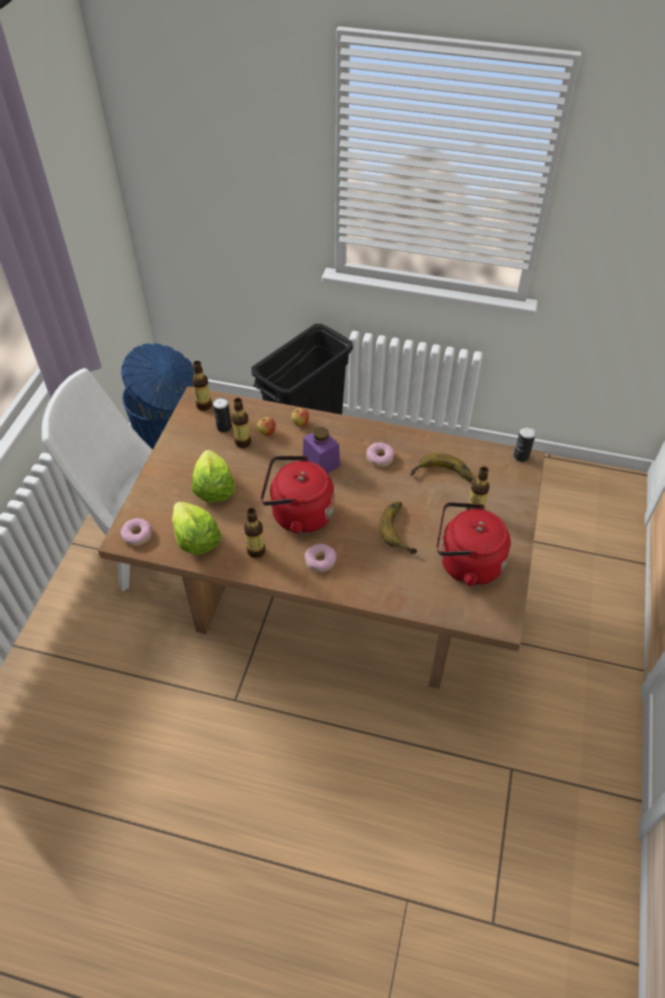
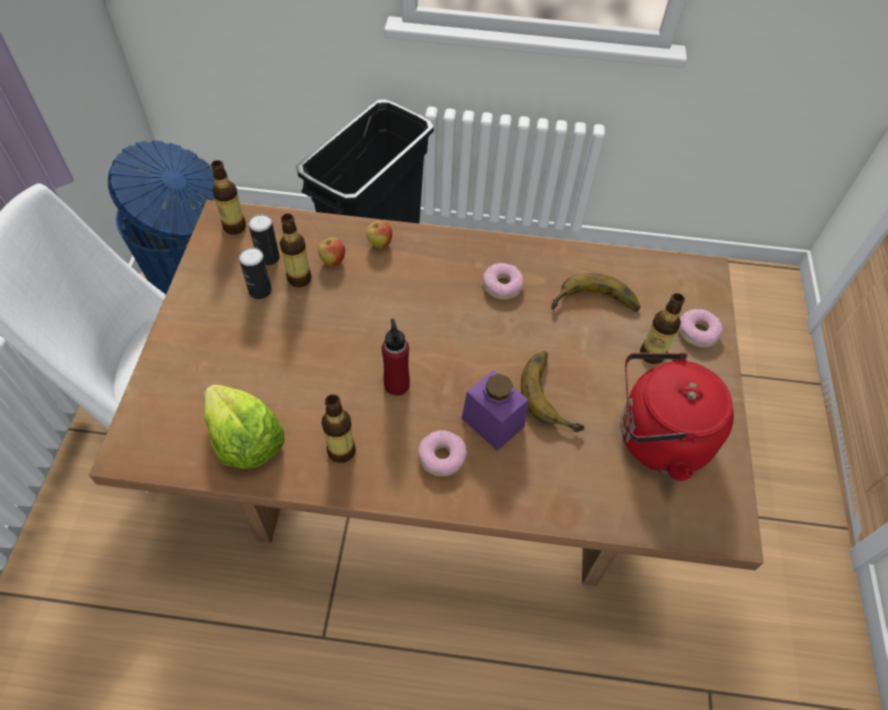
camera: 10 degrees left, 5 degrees up
(137, 535) = (151, 443): donut -> donut (697, 332)
(213, 488) = (263, 354): lettuce -> none
(298, 514) = (396, 384): red kettle -> red bottle
(321, 462) = (419, 299): purple jar -> purple jar (493, 422)
(521, 456) = (697, 267): can -> can (260, 290)

